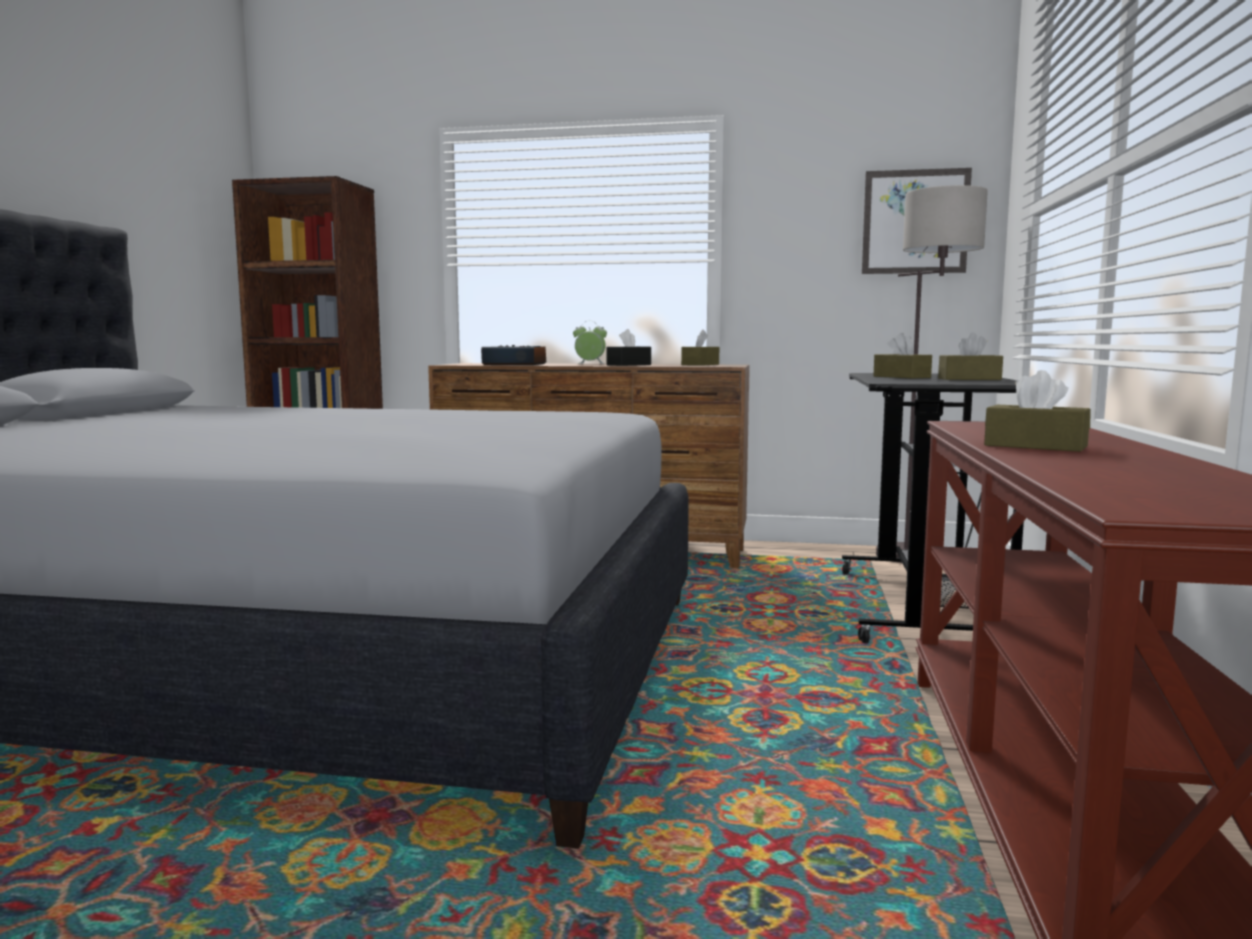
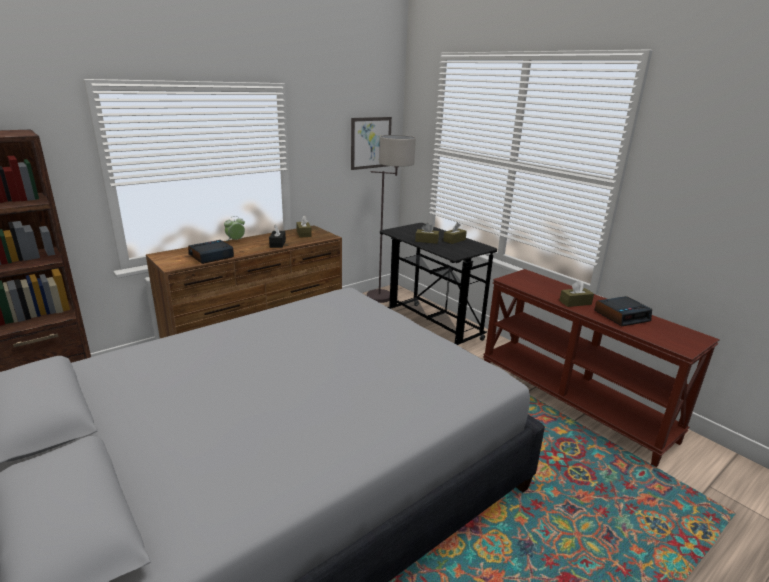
camera: 50 degrees left, 15 degrees up
(1121, 466) = (621, 316): none -> alarm clock

